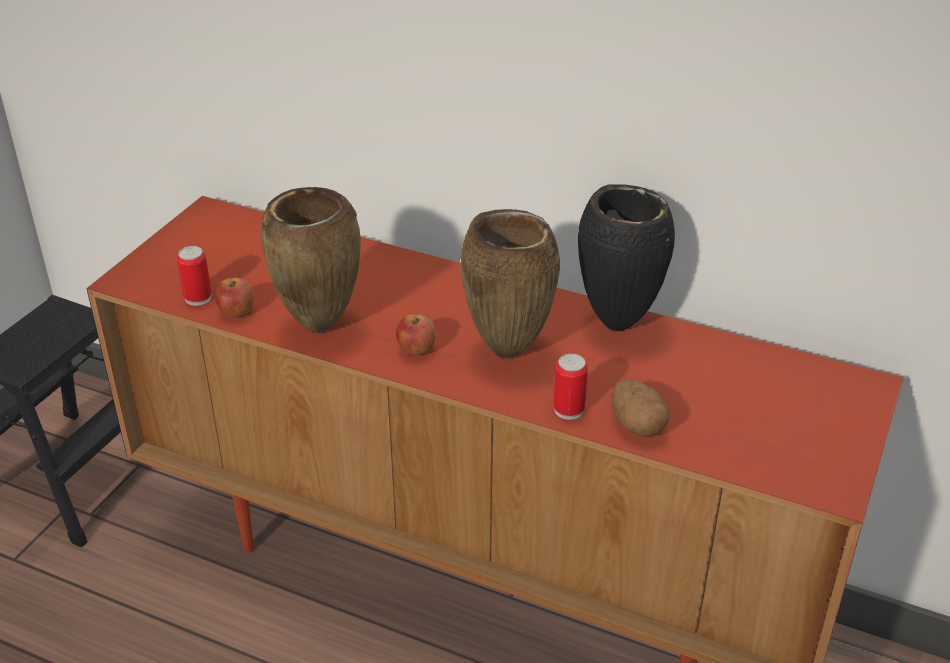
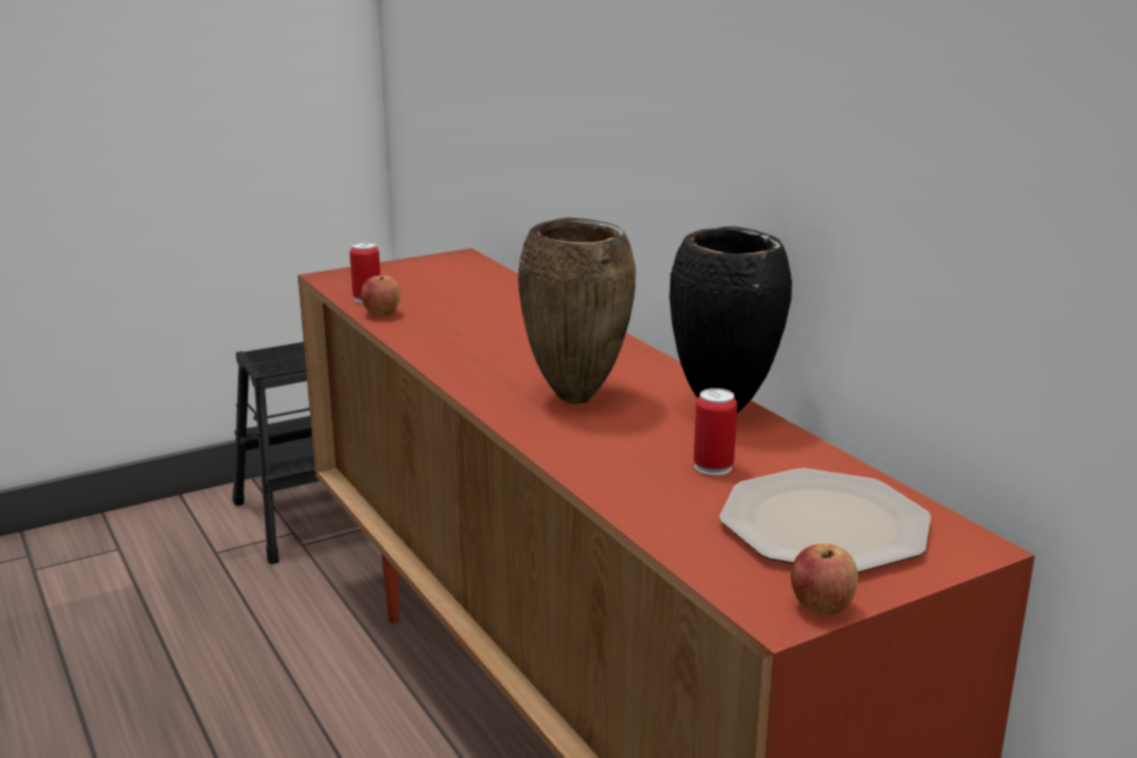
camera: 35 degrees right, 15 degrees down
(319, 328) = (431, 339): brown vase -> none
(416, 350) = (491, 374): apple -> apple (821, 607)
(568, 410) = (569, 453): can -> can (713, 467)
(637, 424) = (624, 485): potato -> none
(781, 403) = (824, 523): none -> plate

